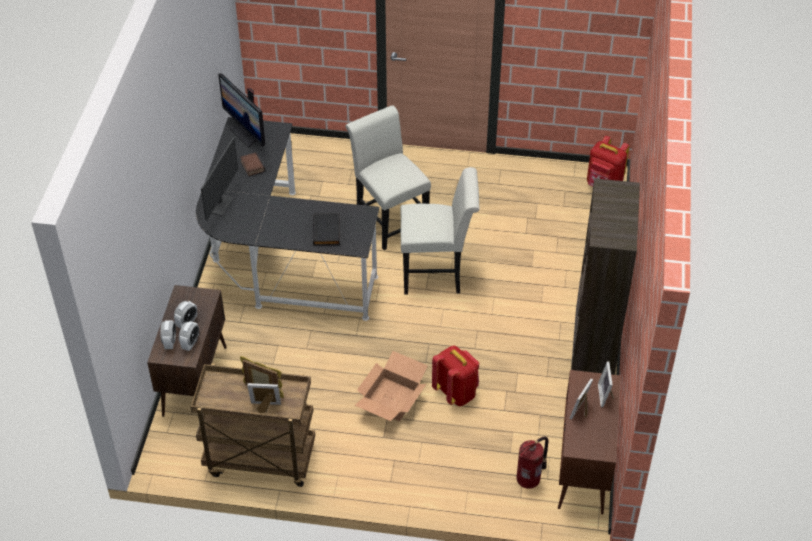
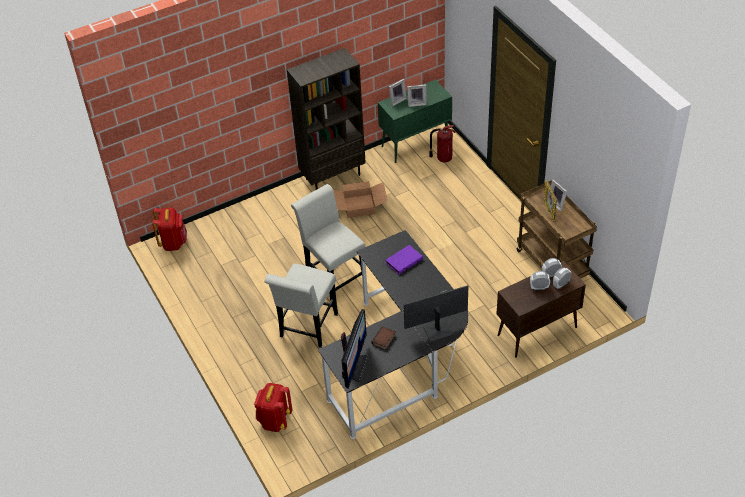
camera: 125 degrees left, 0 degrees up
(327, 231) = (403, 260): black book -> purple book
(392, 399) = (451, 237): cardboard box -> cardboard box (359, 205)
(456, 392) = (417, 214): red backpack -> red backpack (274, 420)
(583, 470) = (416, 143): brown cabinet -> green cabinet

